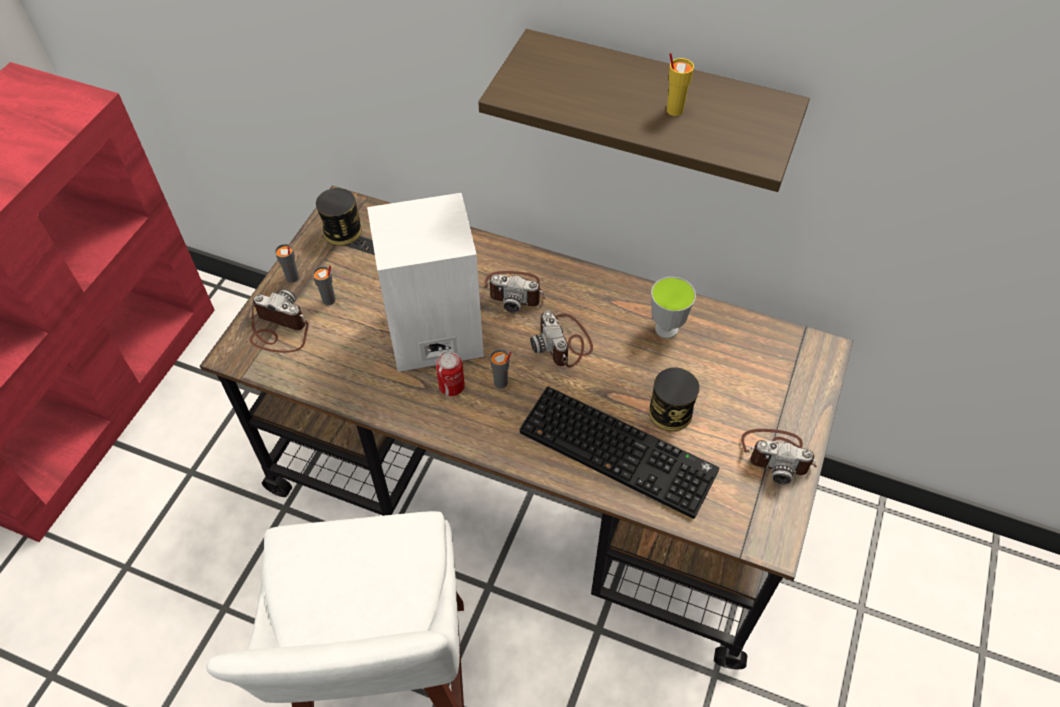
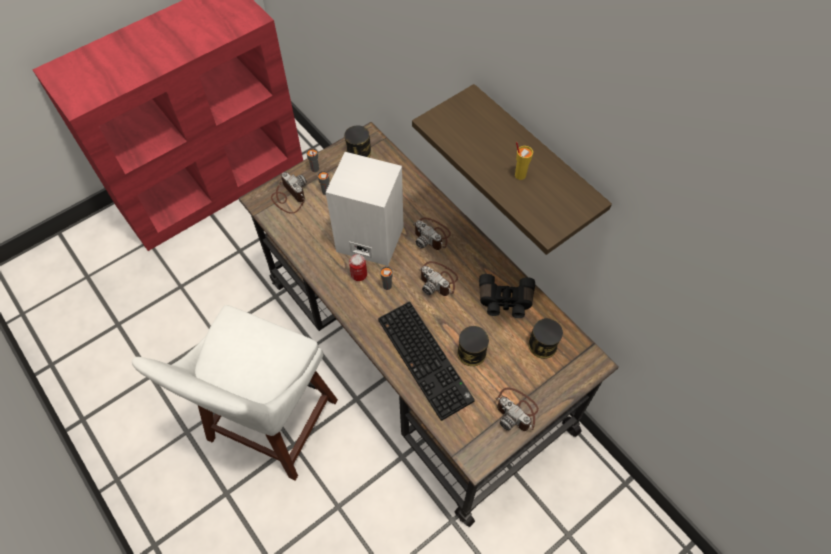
camera: 30 degrees right, 5 degrees up
(563, 343) = (438, 280): camera -> camera turned 60 degrees counterclockwise
(666, 329) = (505, 301): cup -> black binoculars
(749, 359) = (542, 345): none -> can

